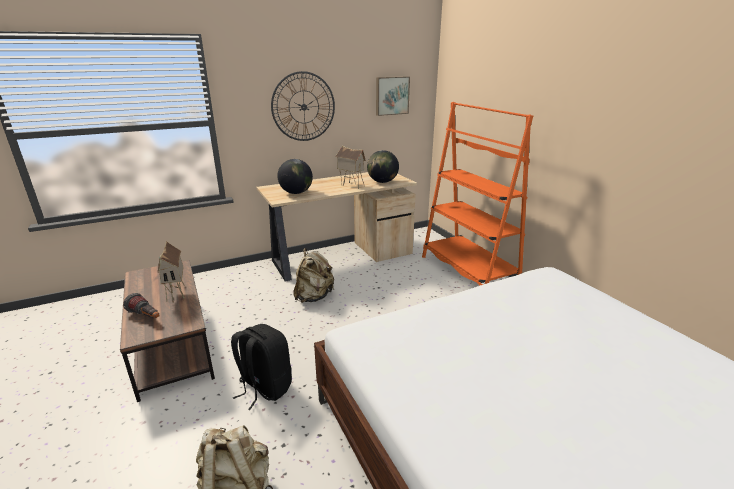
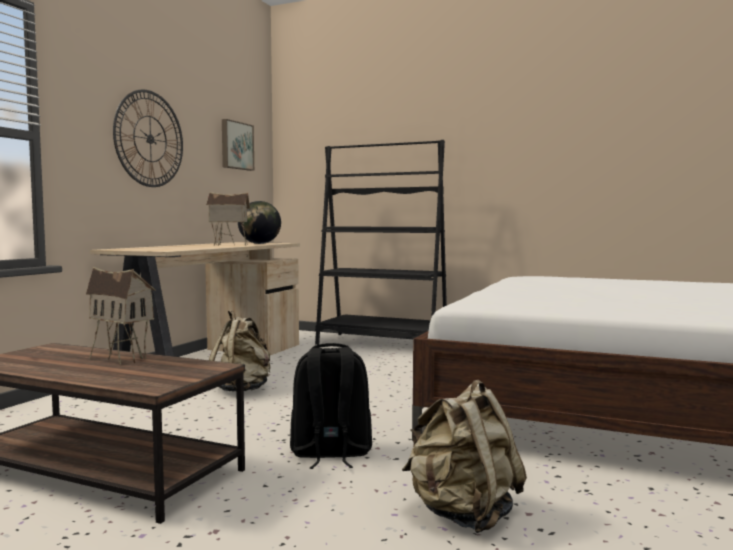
camera: 40 degrees left, 20 degrees down
(146, 317) = (122, 376): flashlight -> none
(296, 193) = (172, 248): globe -> none
(468, 271) = (382, 344): orange bookcase -> black bookcase

